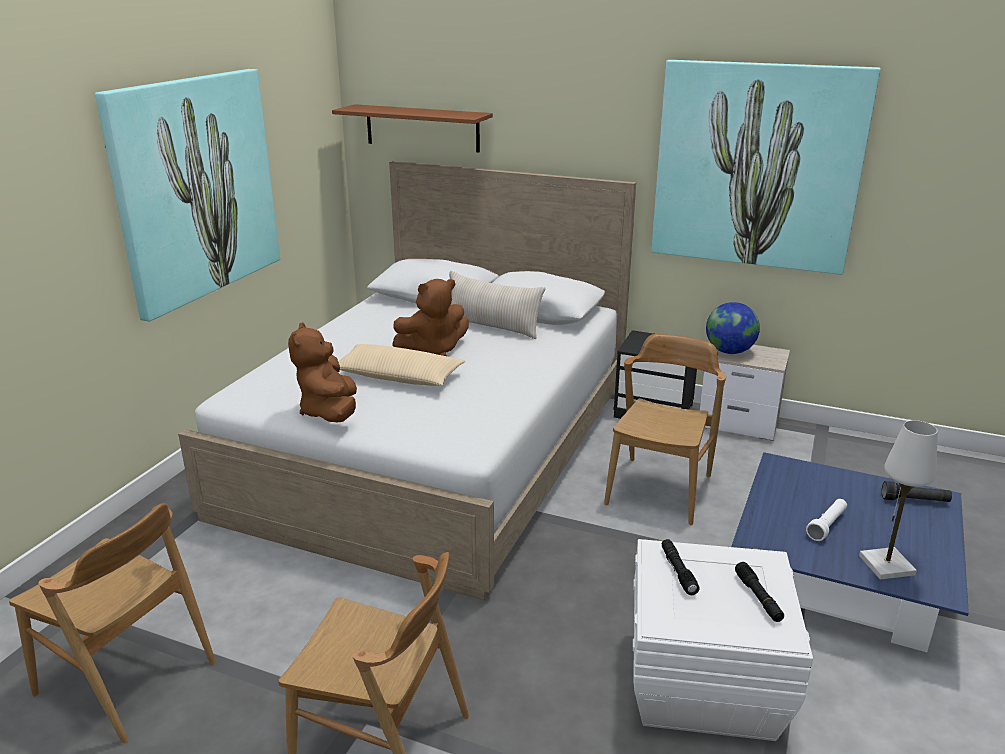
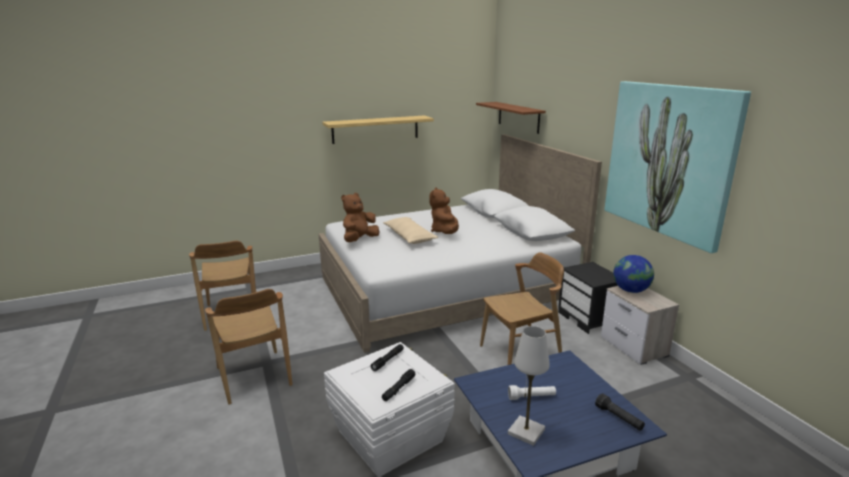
camera: 45 degrees right, 5 degrees down
(195, 188) = (375, 129): picture -> shelf
(433, 350) = (445, 232): brown plush toy -> brown plush toy turned 75 degrees clockwise
(492, 327) = (492, 231): beige pillow -> none

